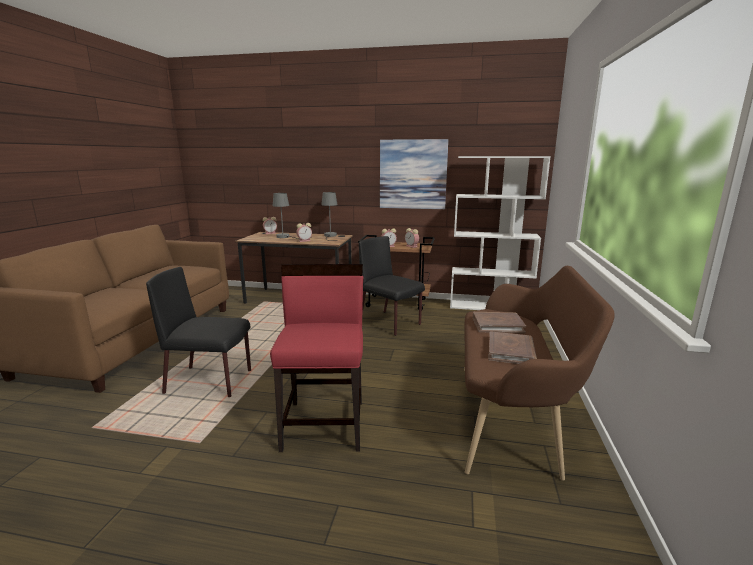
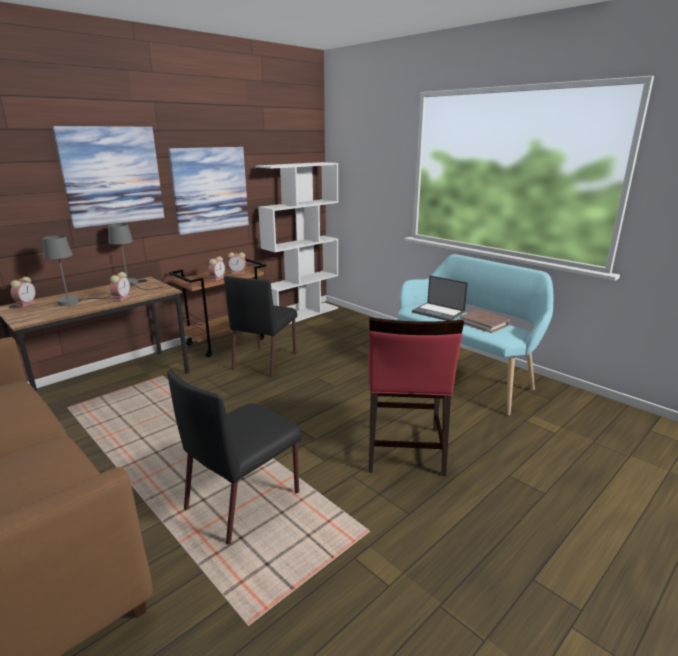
camera: 55 degrees left, 5 degrees up
(325, 424) = (404, 450): red chair -> red chair turned 120 degrees counterclockwise
(337, 158) = (112, 176): none -> picture
(390, 323) = (265, 360): black chair -> black chair turned 60 degrees counterclockwise
(497, 325) = (439, 312): brown book -> laptop
(513, 417) = (464, 376): brown bench -> turquoise bench

